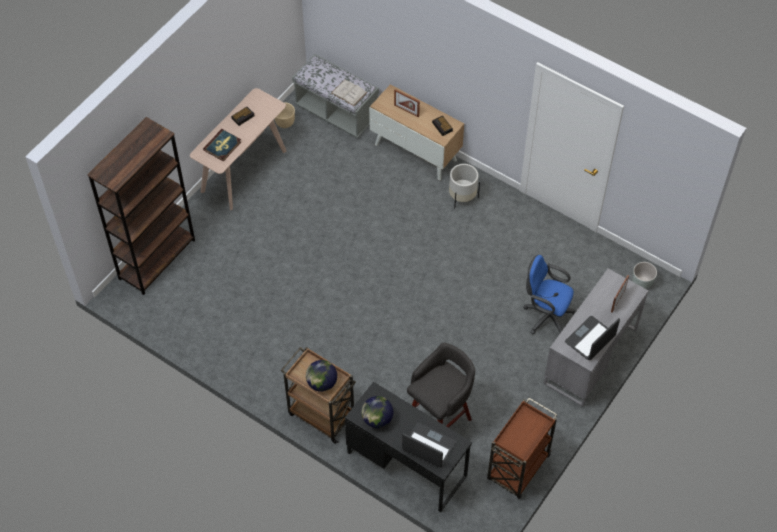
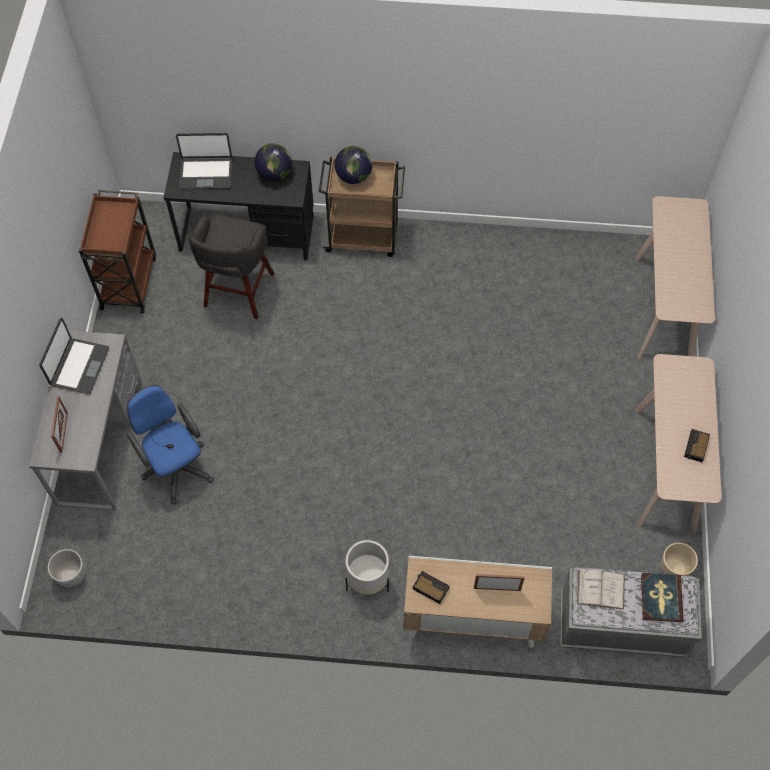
camera: 150 degrees right, 5 degrees up
(157, 259) = (663, 308): brown bookcase -> beige console table
(222, 146) = (684, 392): book -> book (661, 598)
(546, 316) = (176, 466): blue office chair -> blue office chair turned 120 degrees counterclockwise

